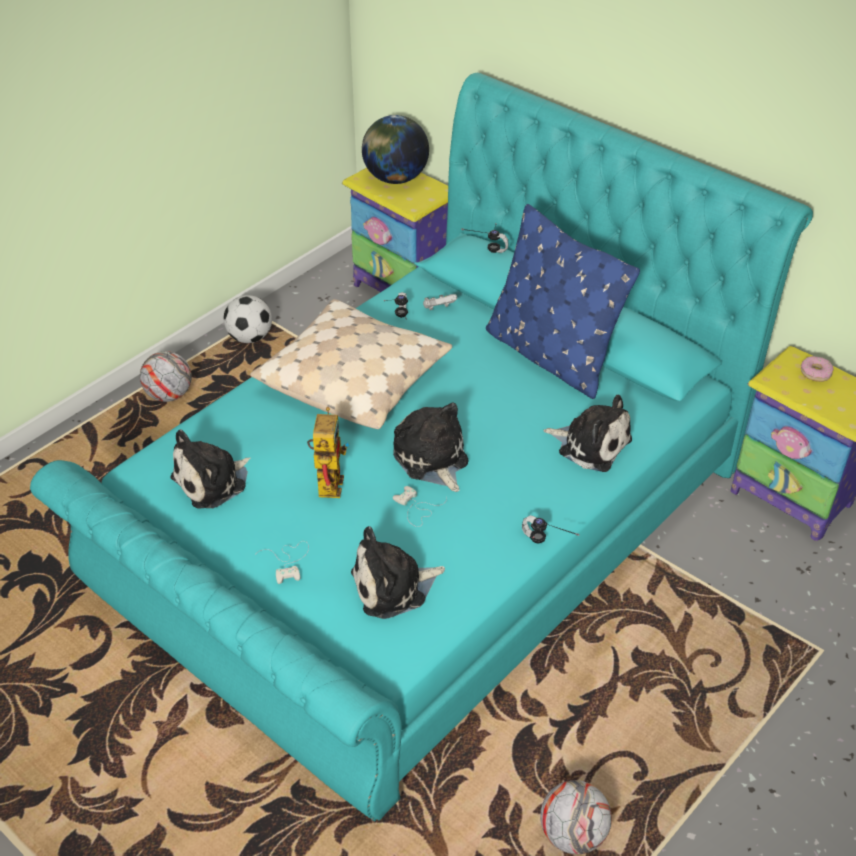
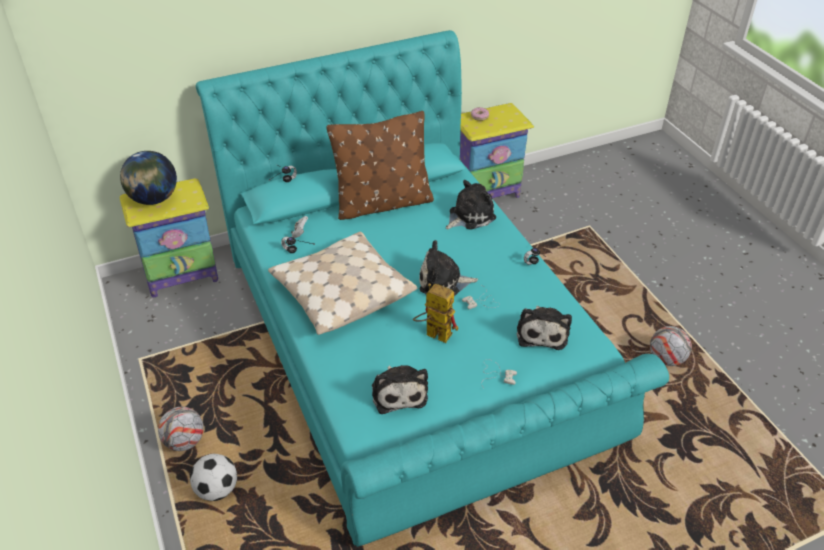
camera: 65 degrees left, 0 degrees up
(250, 337) = (159, 373): football -> football (217, 490)
(551, 356) = (383, 203): blue pillow -> brown pillow

